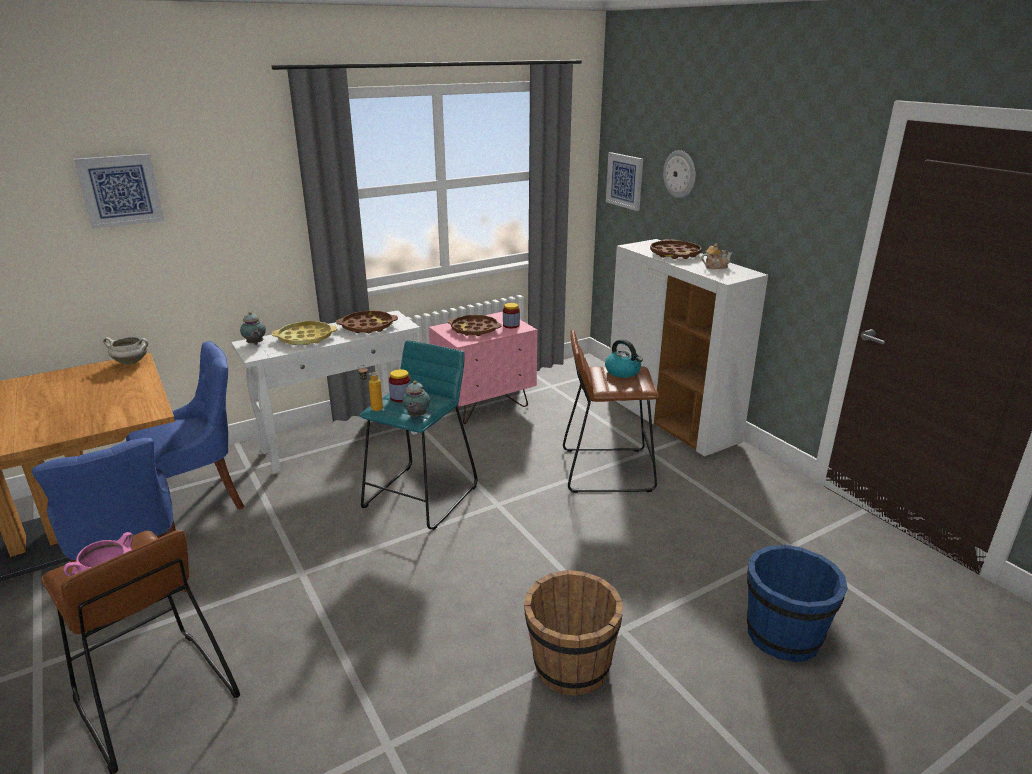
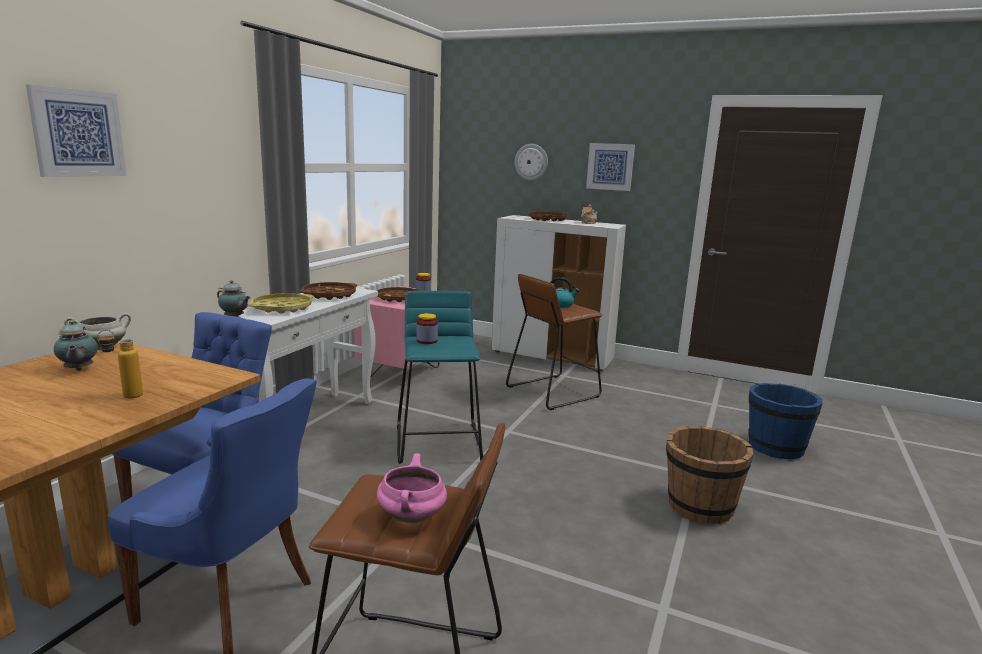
camera: 35 degrees left, 10 degrees down
(372, 408) = (416, 351): bottle -> bottle (124, 396)
(416, 416) = (464, 349): teapot -> teapot (78, 370)
(625, 181) = (472, 174): picture -> picture (610, 166)

